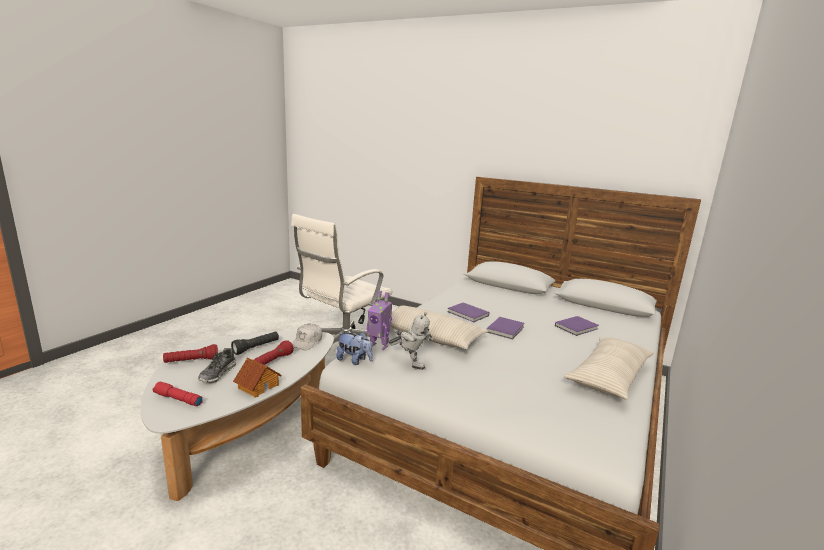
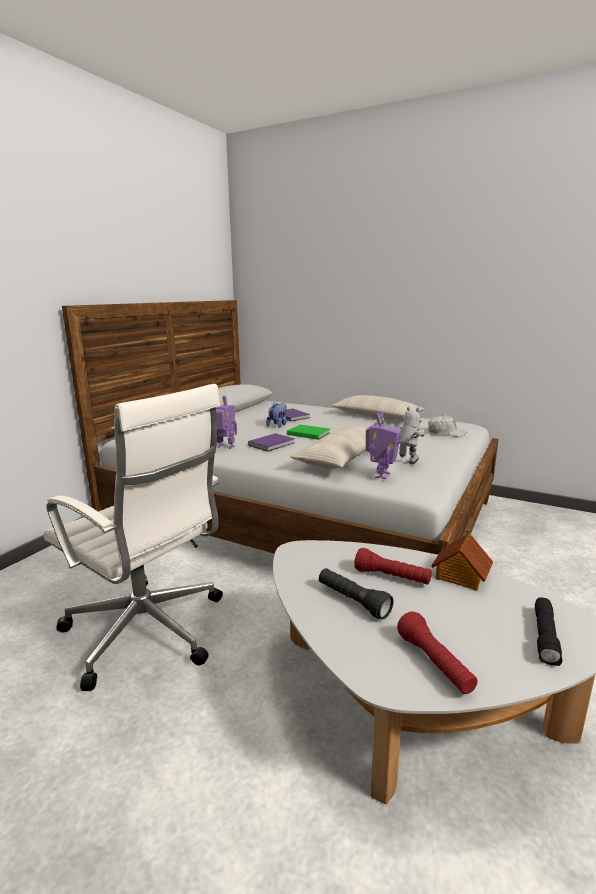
camera: 90 degrees left, 0 degrees up
(177, 399) = (546, 637): red flashlight -> black flashlight
(218, 374) = (454, 619): shoe -> none
(307, 342) = (316, 559): white cap -> white cap (445, 433)
(354, 360) = (417, 488): plush toy -> plush toy (278, 425)
(460, 299) = (225, 447): none -> toy robot
(506, 329) = (308, 433): purple book -> green book

